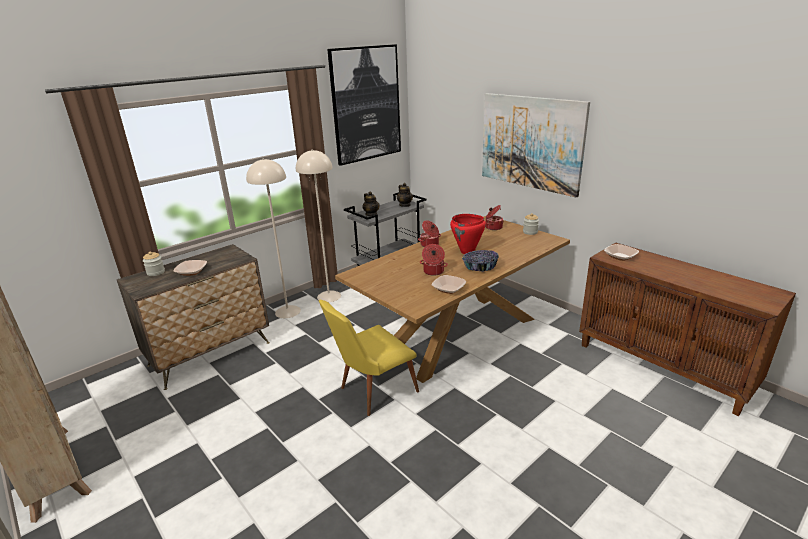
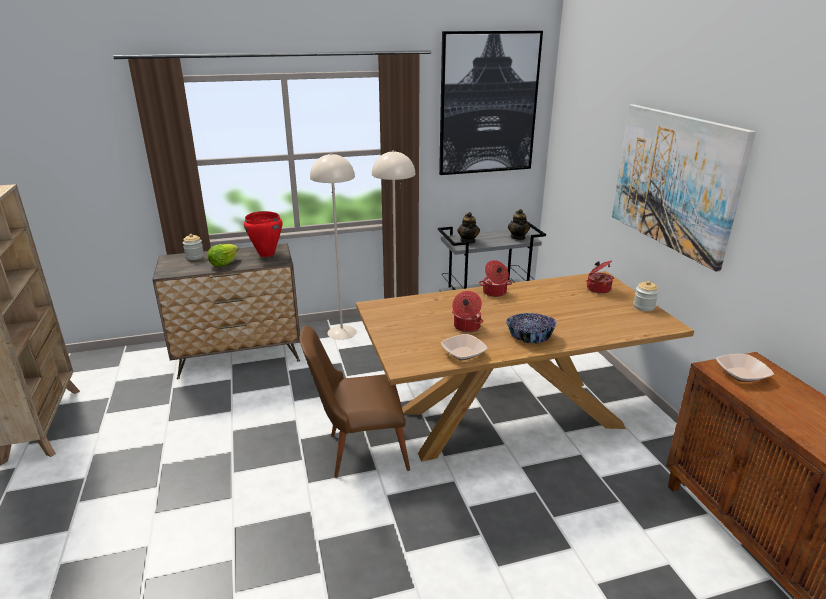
camera: 25 degrees right, 0 degrees up
(191, 272) = (223, 263): bowl -> lettuce
(371, 392) = (359, 451): yellow chair -> brown chair
(467, 252) = (532, 312): red cooking pot -> red cooking pot (266, 254)

